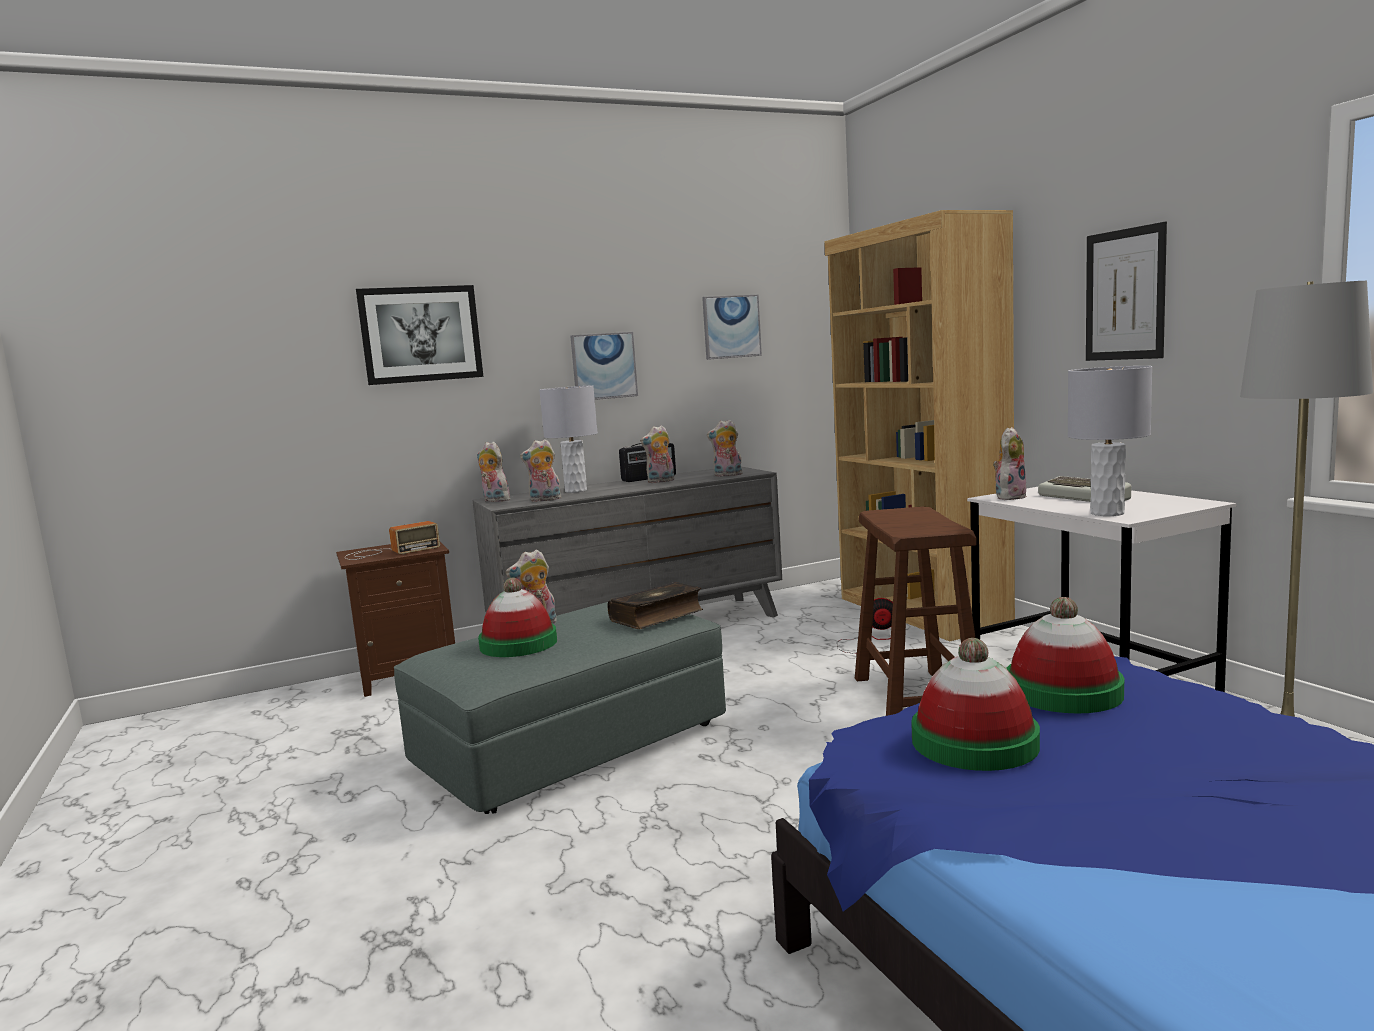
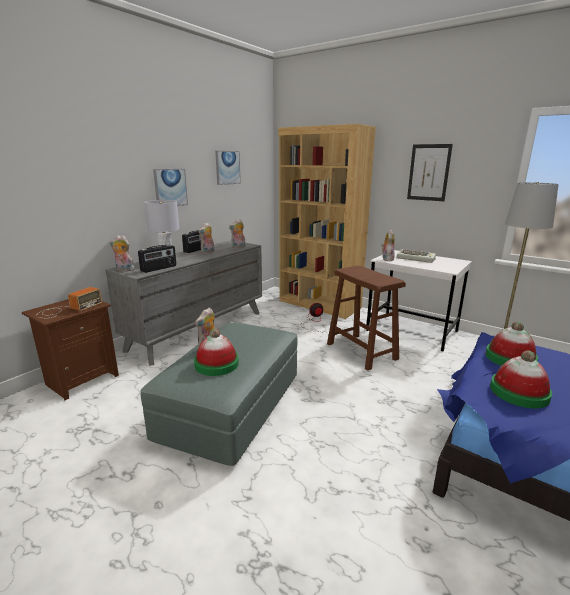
camera: 30 degrees left, 10 degrees up
(421, 334) = (66, 165): picture -> none
(544, 500) = (159, 268): plush toy -> radio
(657, 616) = (269, 334): book -> none
(1106, 513) = (439, 268): grey table lamp -> none

